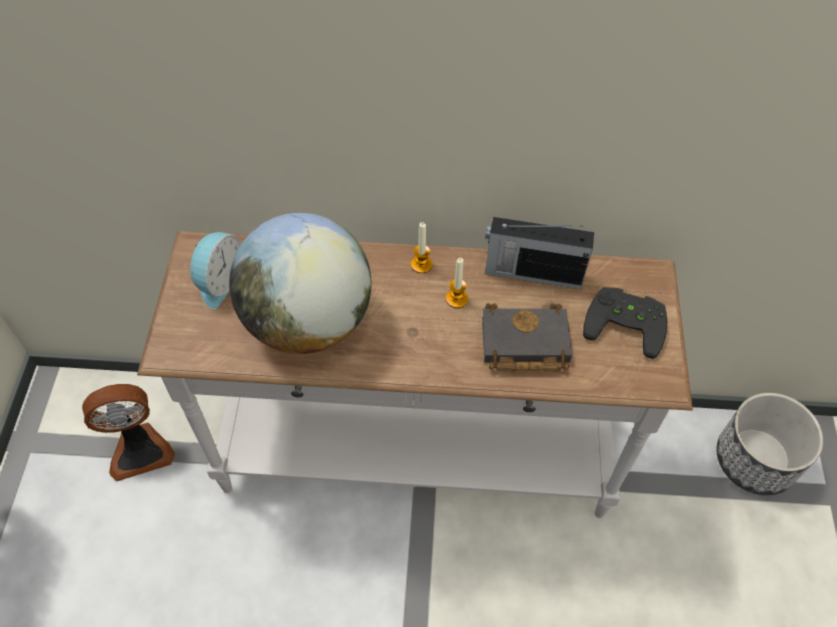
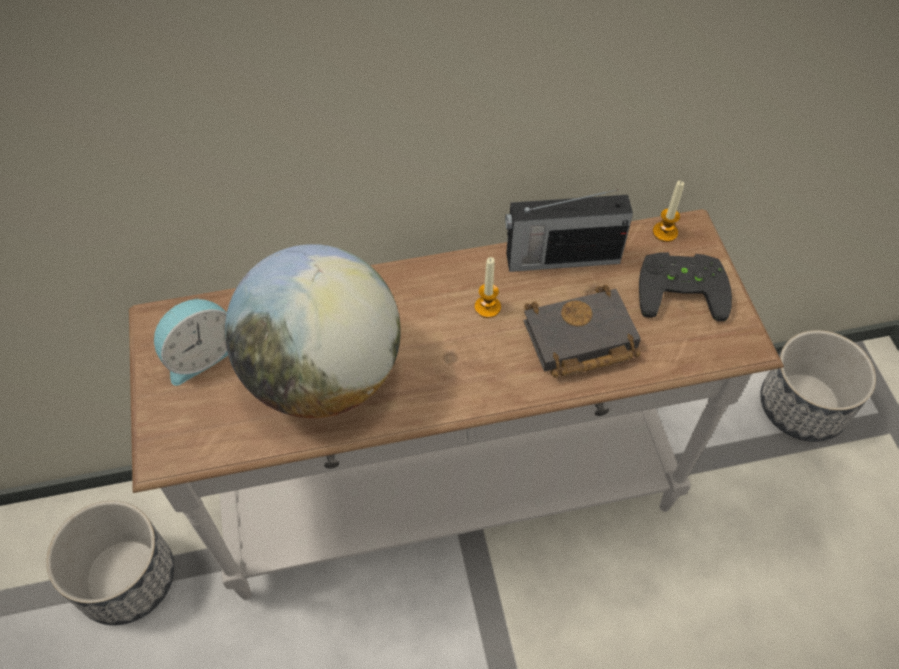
camera: 15 degrees left, 0 degrees up
(140, 449) = (127, 577): fan -> planter
(219, 281) = (200, 354): alarm clock -> alarm clock turned 45 degrees clockwise
(421, 264) = (434, 278): candle -> candle (665, 232)

